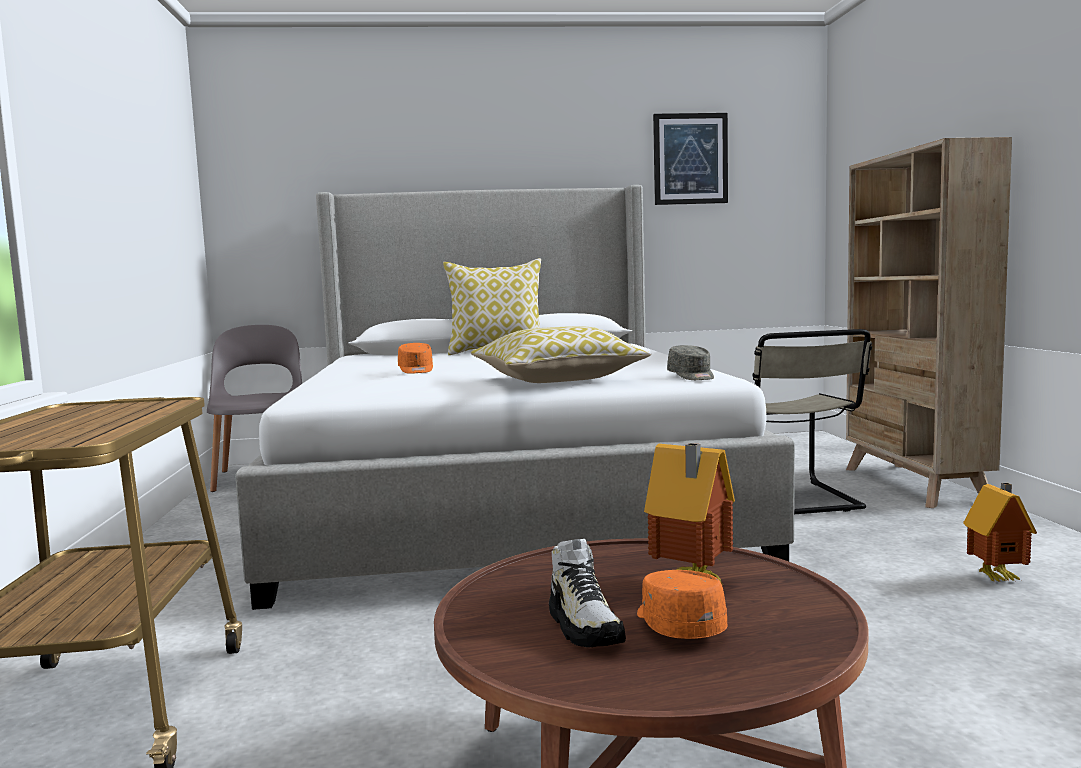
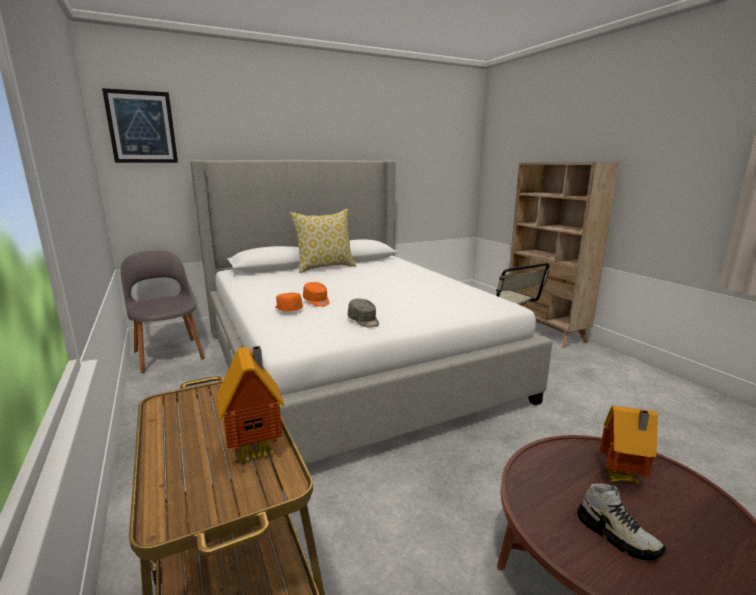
camera: 20 degrees left, 10 degrees up
(557, 380) = (421, 311): pillow -> none
(677, 625) = (657, 522): orange cap -> orange cap (287, 309)
(690, 159) = (415, 143): picture -> picture (142, 127)
(692, 376) = (492, 304): grey cap -> grey cap (364, 321)
(999, 578) = (631, 396): toy house -> toy house (258, 450)

